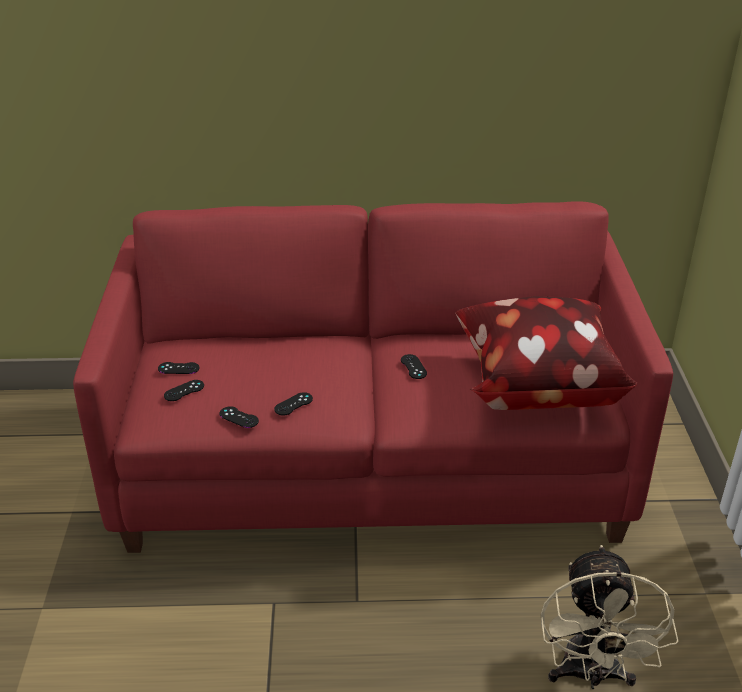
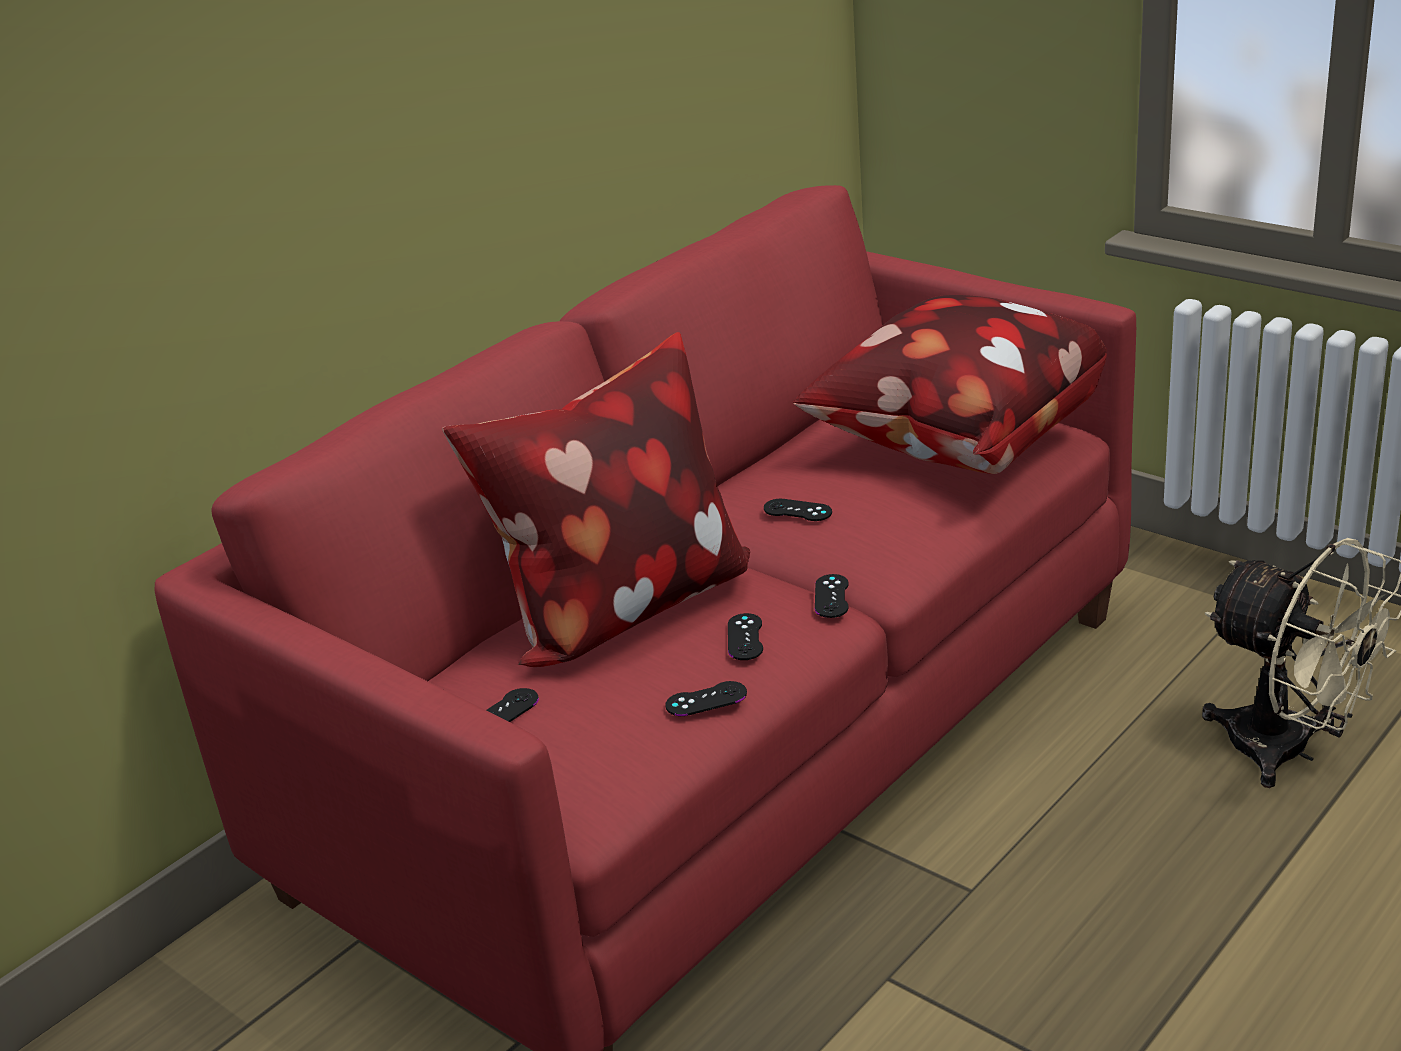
camera: 45 degrees left, 5 degrees down
(184, 391) = (570, 727): black game controller -> black game controller (831, 596)
(283, 358) = (620, 608): none -> pillow

